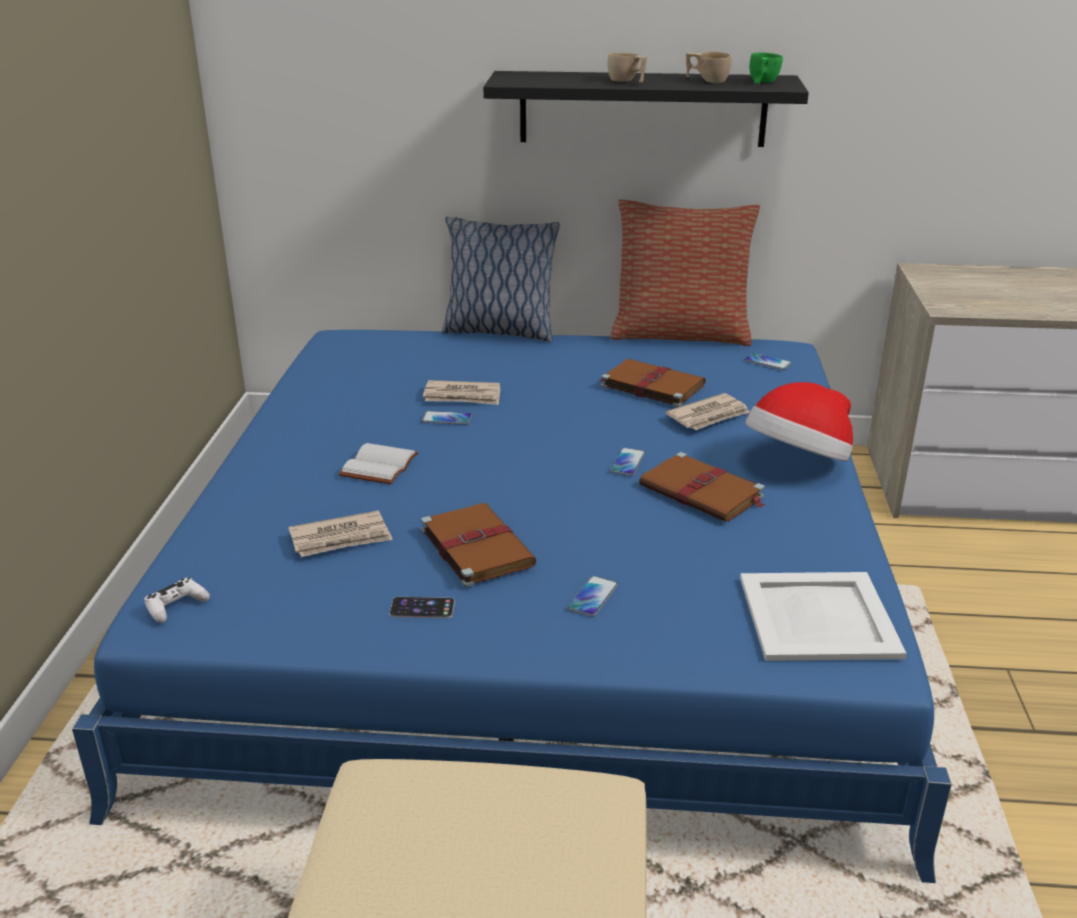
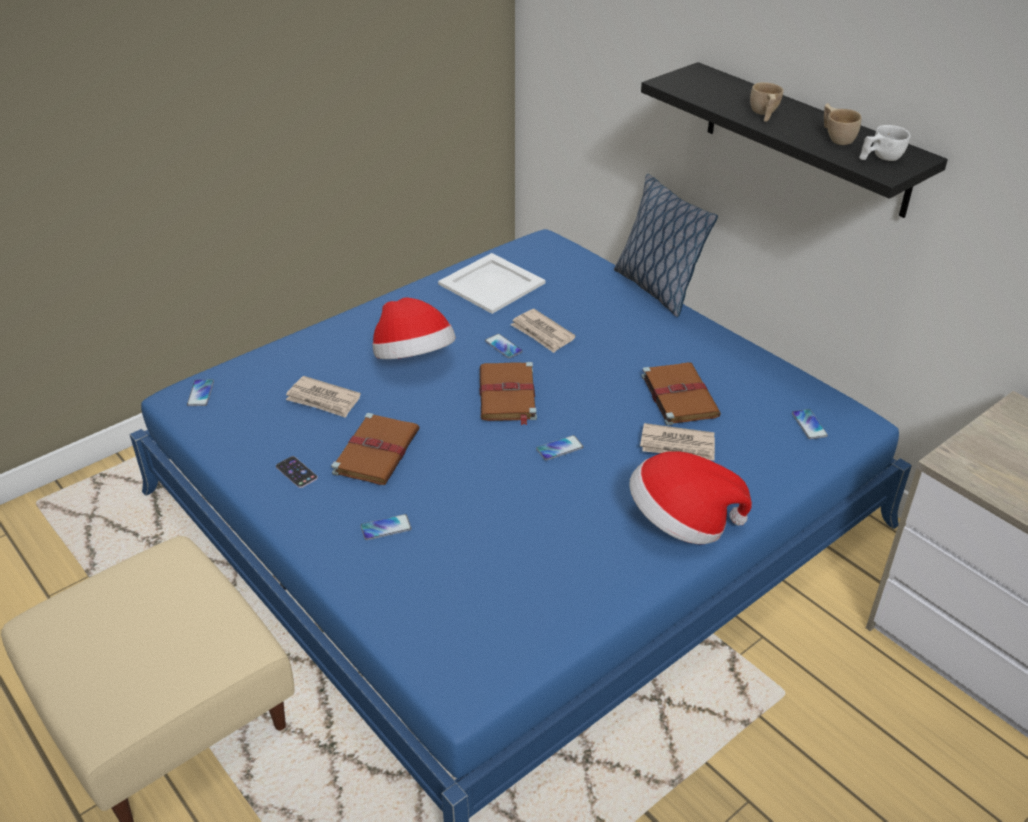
camera: 45 degrees right, 10 degrees up
(176, 606) = (201, 393): white game controller -> phone
(378, 465) = (414, 359): white book -> hat
(680, 334) = (787, 360): pillow -> none
(703, 492) = (570, 502): brown book -> brown book (507, 395)
(761, 82) = (880, 158): green cup -> white cup
(817, 617) = (483, 636): white tray -> white tray (490, 283)

